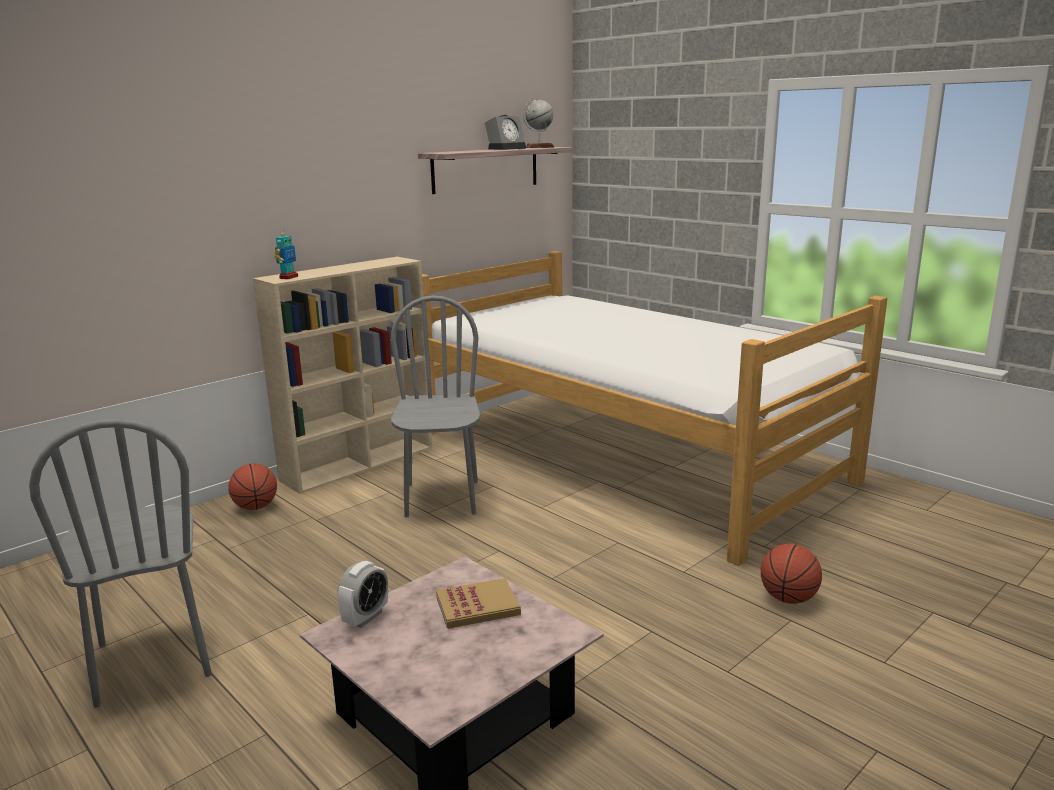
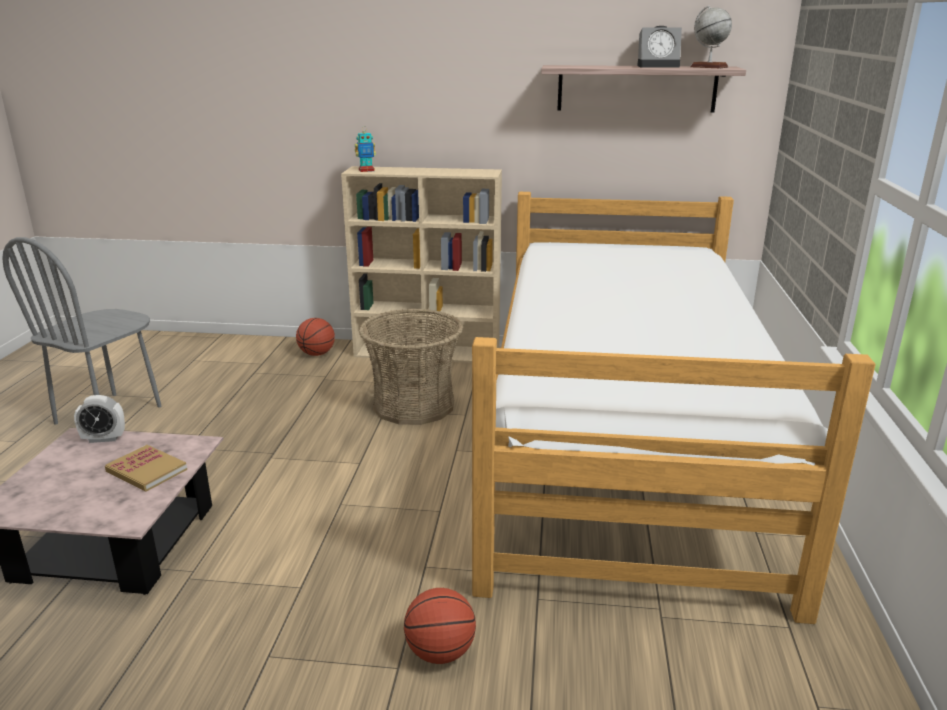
camera: 50 degrees right, 5 degrees up
(441, 498) = (414, 405): grey chair -> basket

